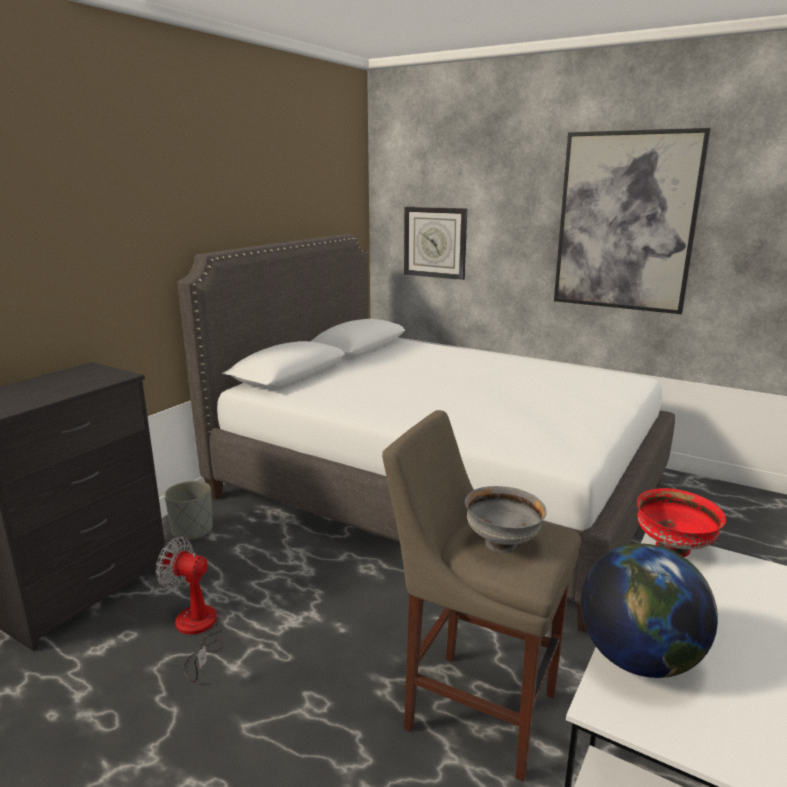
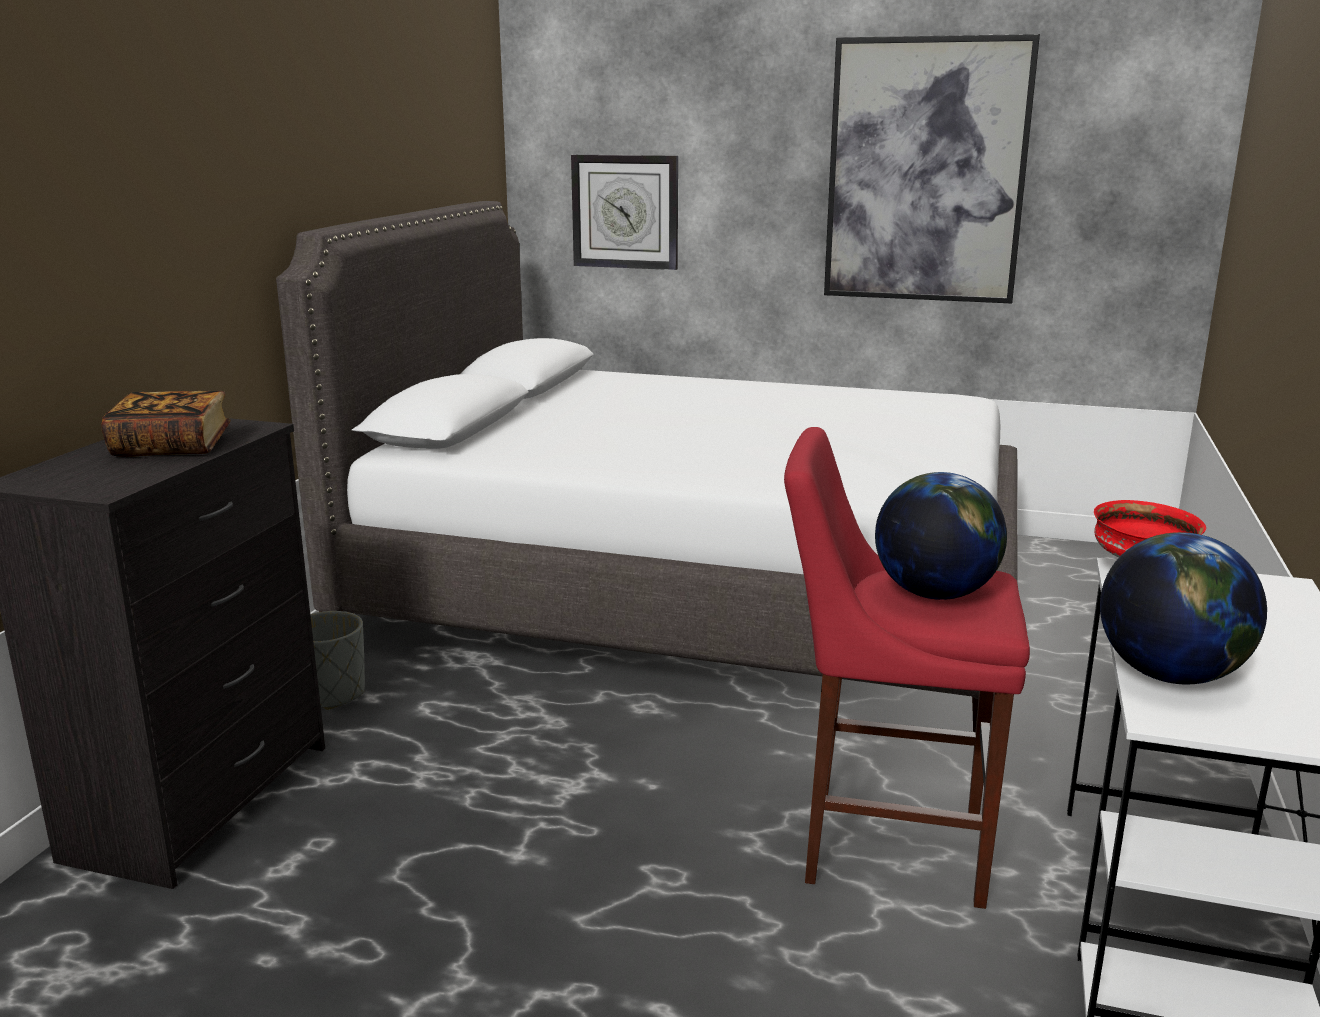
camera: 15 degrees left, 0 degrees up
(60, 386) = (172, 447): none -> book
(197, 631) = (430, 821): fan -> none
(474, 707) = (883, 843): beige stool -> red stool
(502, 544) = (934, 593): grey bowl -> globe

